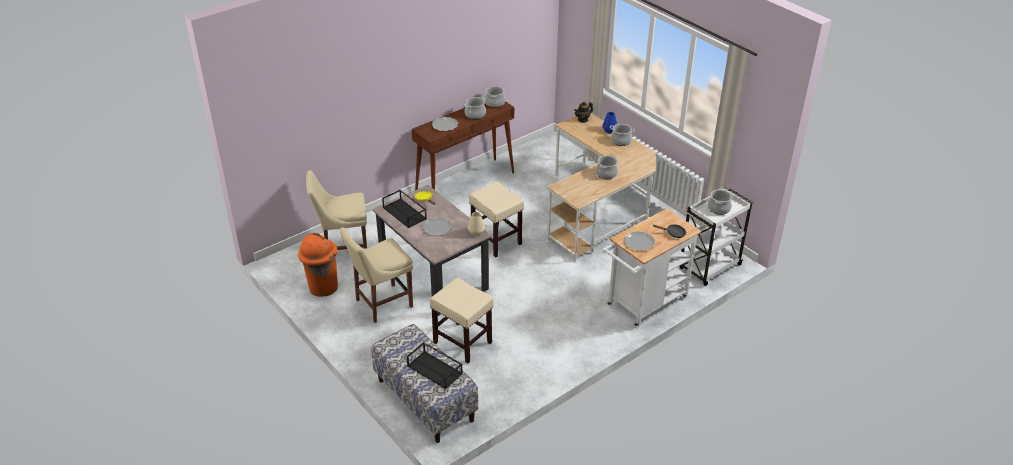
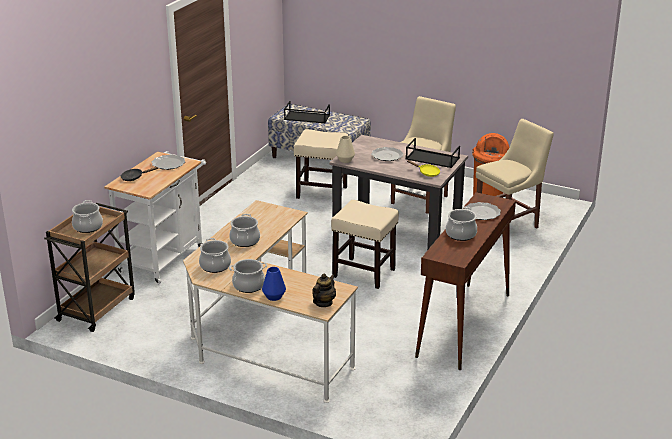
camera: 155 degrees right, 10 degrees down
(494, 103) = (453, 255): cooking pot -> cooking pot (215, 266)
(709, 267) = (97, 308): white cart -> brown cart

